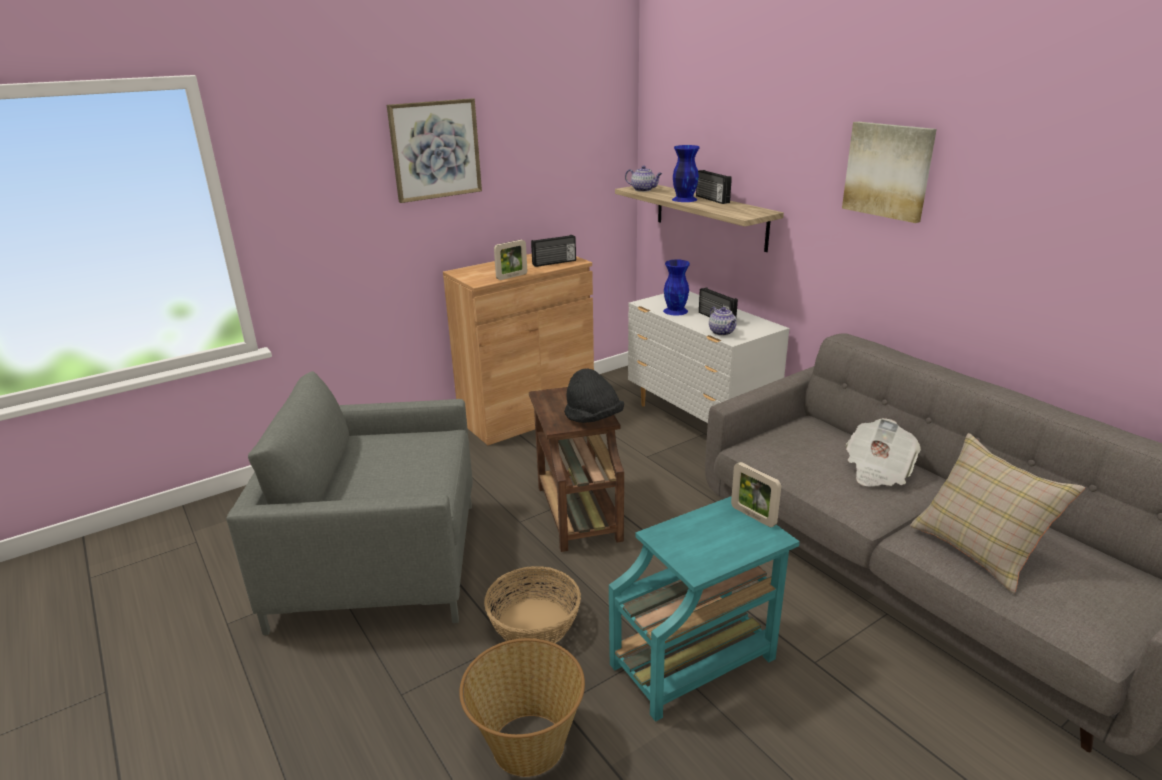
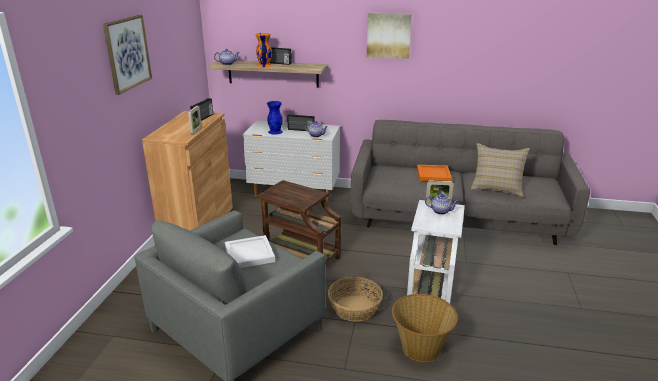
camera: 45 degrees left, 0 degrees up
(400, 463) = (249, 254): none -> white tray
(593, 419) = (313, 195): black hat -> none
(684, 199) = (264, 65): blue vase -> orange vase
(696, 660) = (431, 284): turquoise side table -> white side table
(734, 530) = (441, 211): none -> teapot
(877, 470) = (434, 175): newspaper -> orange tray

